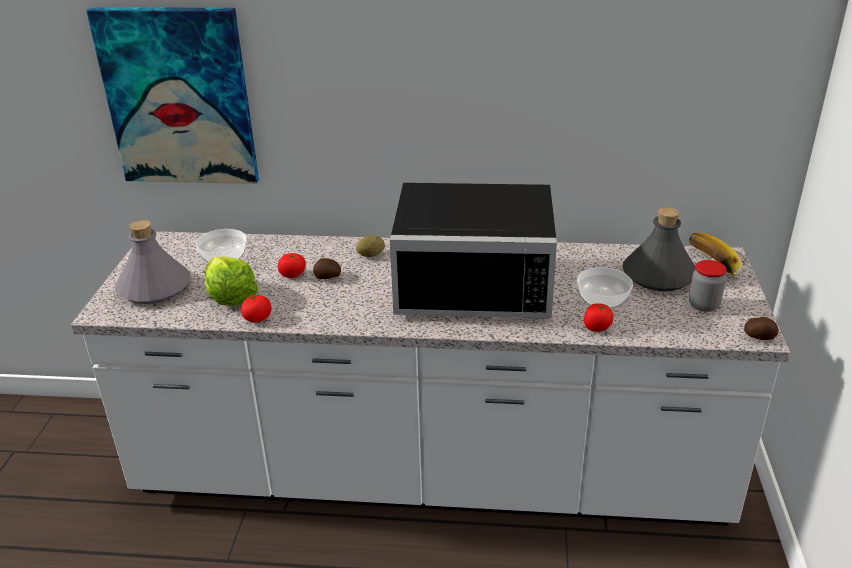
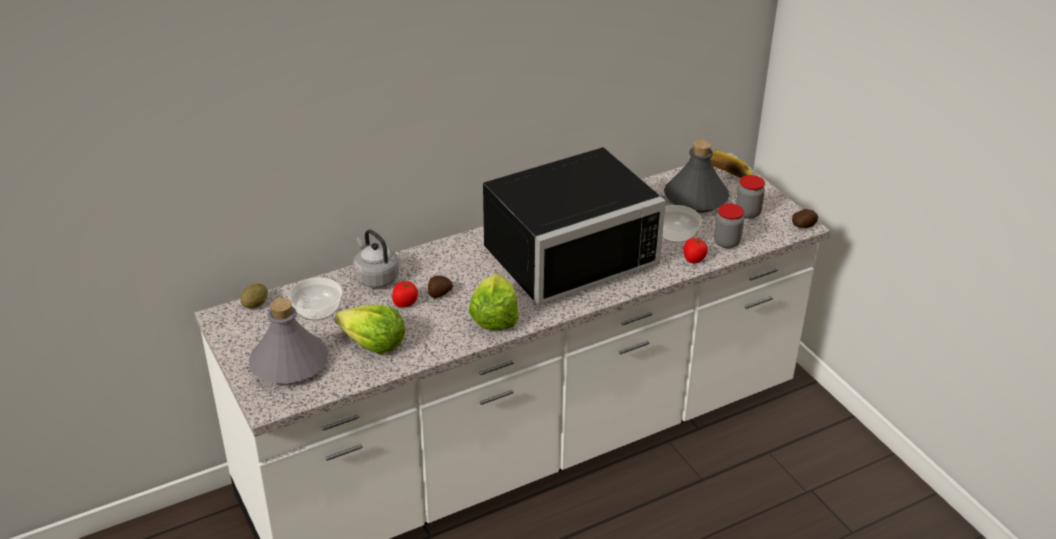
camera: 35 degrees left, 5 degrees up
(178, 97) = (233, 160): picture -> none
(257, 318) = (424, 354): tomato -> none
(295, 249) = (375, 277): none -> grey kettle
(349, 311) = (494, 317): none -> lettuce
(371, 255) = (452, 259): potato -> potato (255, 304)
(650, 324) = (726, 242): none -> jar

